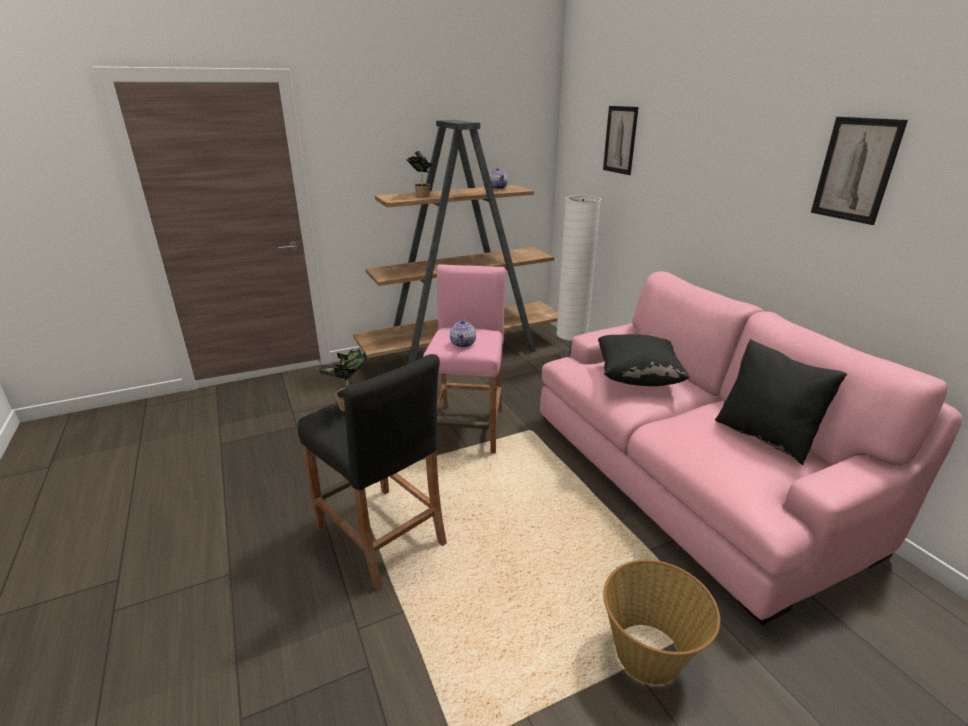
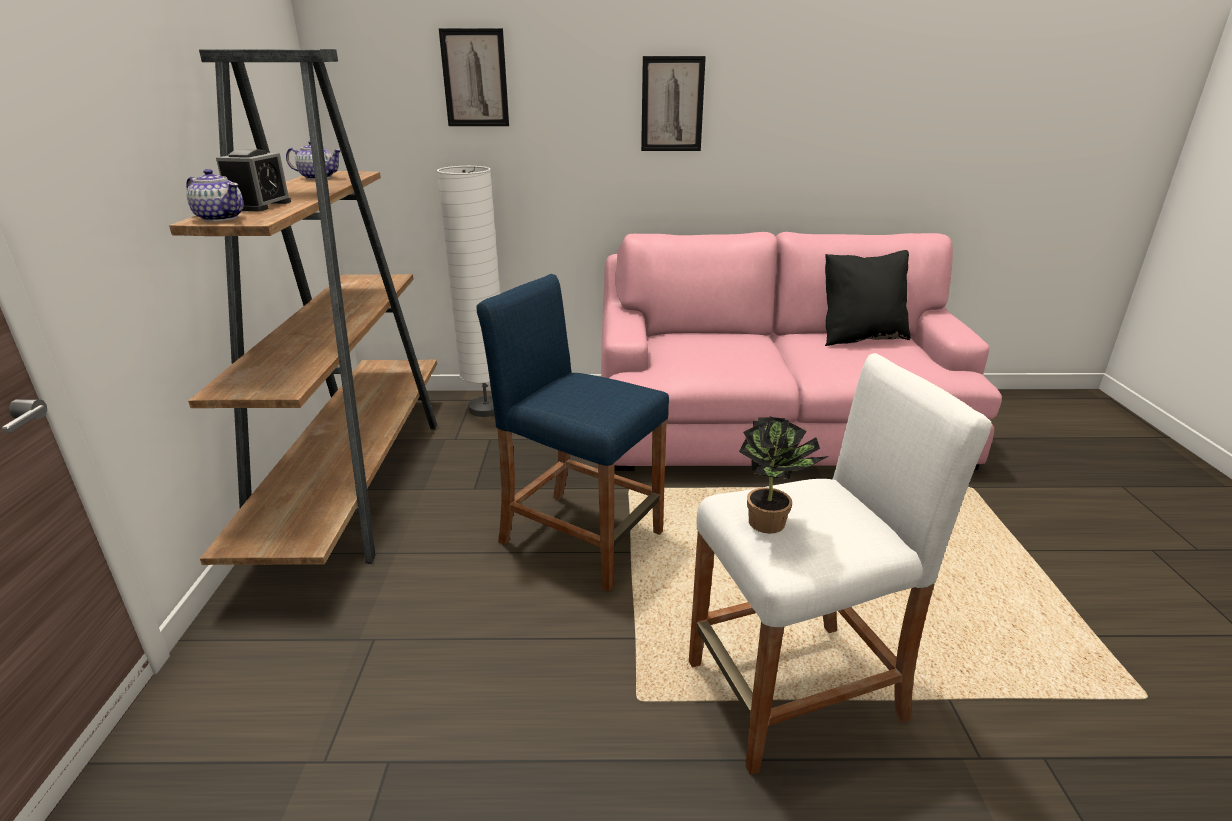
camera: 65 degrees left, 0 degrees up
(381, 536) = (795, 692): black stool -> white stool
(421, 195) = (259, 205): potted plant -> alarm clock
(463, 343) = (610, 397): teapot -> teapot (220, 218)
(468, 428) = (581, 538): pink stool -> blue stool
(637, 378) = (719, 351): black pillow -> none
(649, 654) = (1010, 536): basket -> none
(856, 170) = (821, 79): picture -> picture (672, 104)

